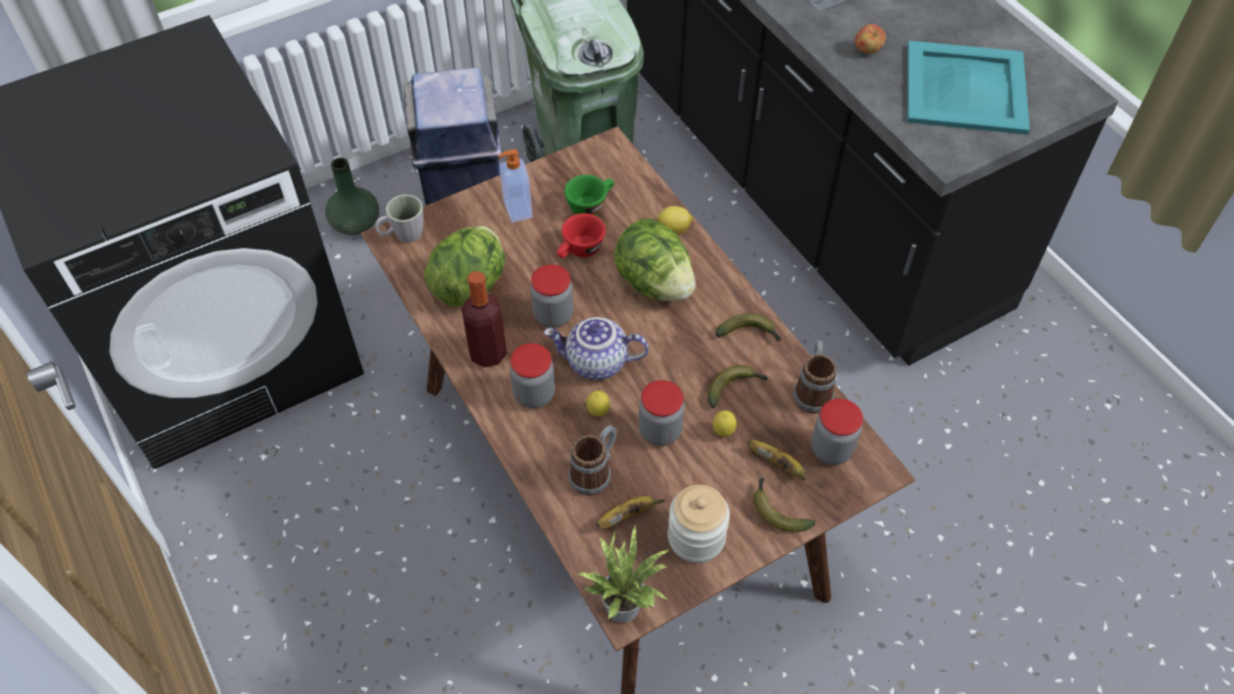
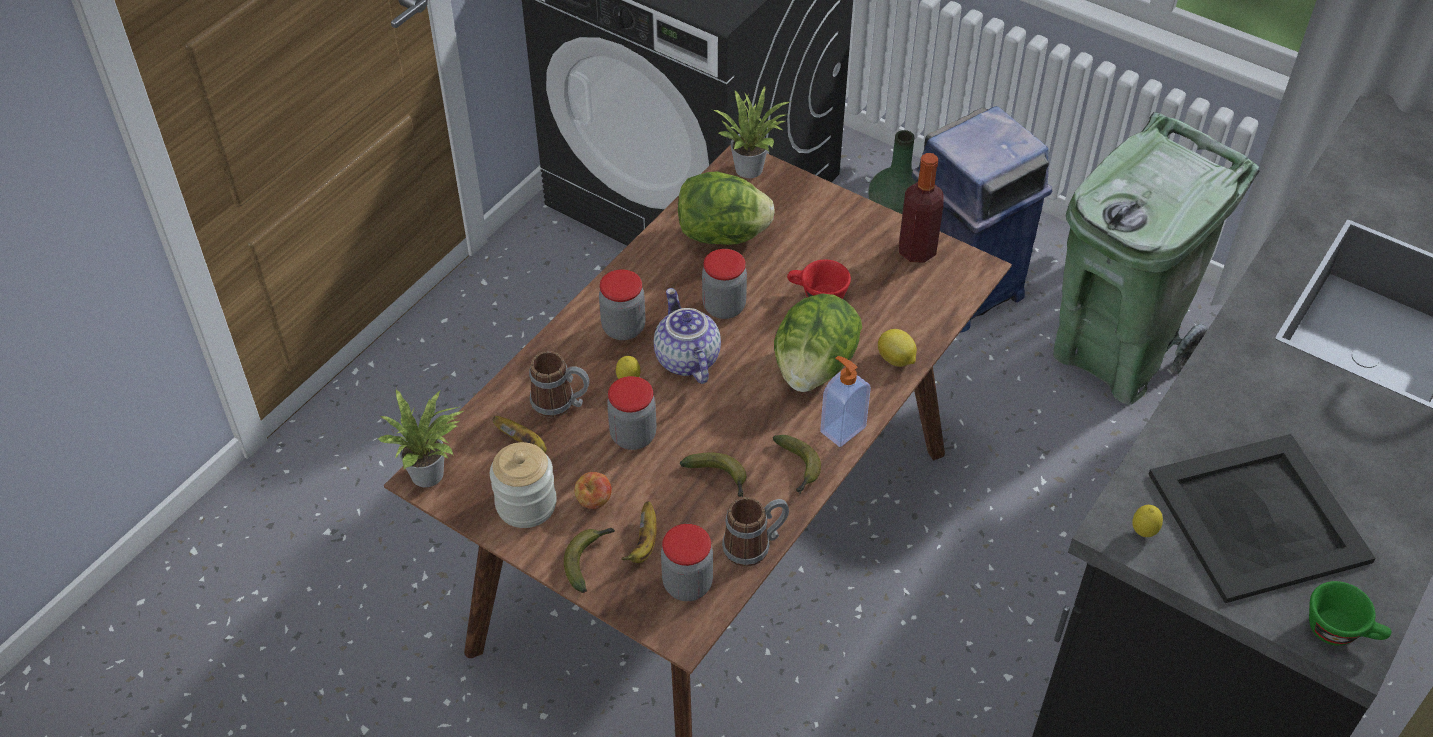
camera: 65 degrees right, 5 degrees down
(403, 235) = (751, 167): grey mug -> potted plant
(488, 353) = (651, 278): bottle -> bottle (917, 251)
(516, 210) = (837, 231): soap dispenser -> soap dispenser (842, 429)
(590, 205) = (884, 282): green cup -> green cup (1341, 631)
(723, 432) = (658, 486): lemon -> lemon (1143, 533)
(867, 50) = (1244, 402): apple -> apple (594, 501)
(964, 89) = (1256, 516): turquoise tray -> black tray

